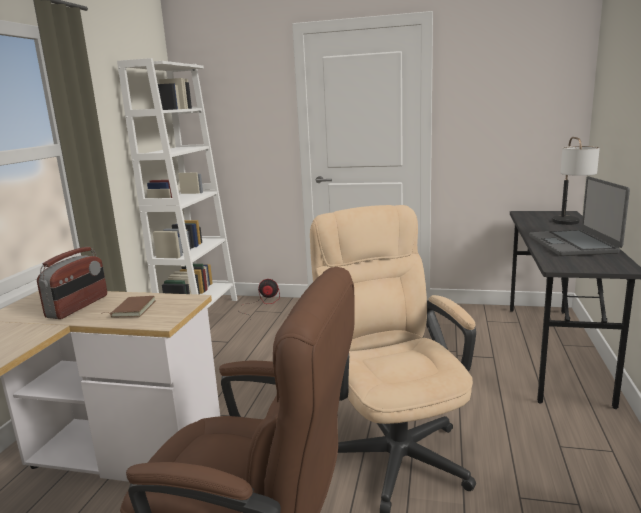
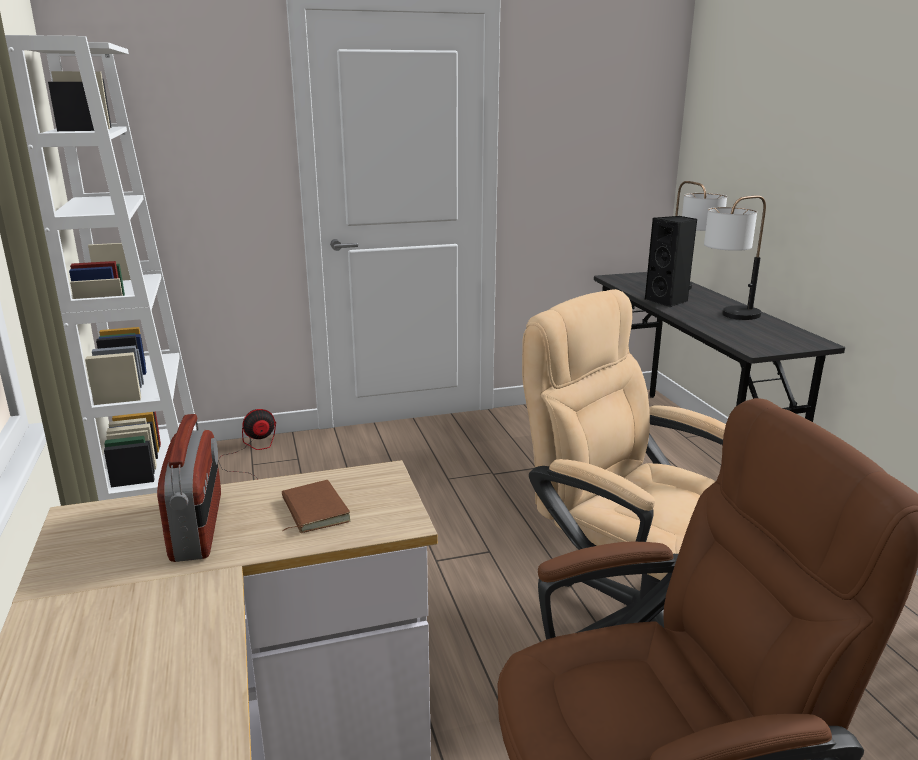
camera: 30 degrees left, 5 degrees up
(541, 230) = (668, 301): none -> black speaker
(573, 244) = (727, 317): laptop -> table lamp

